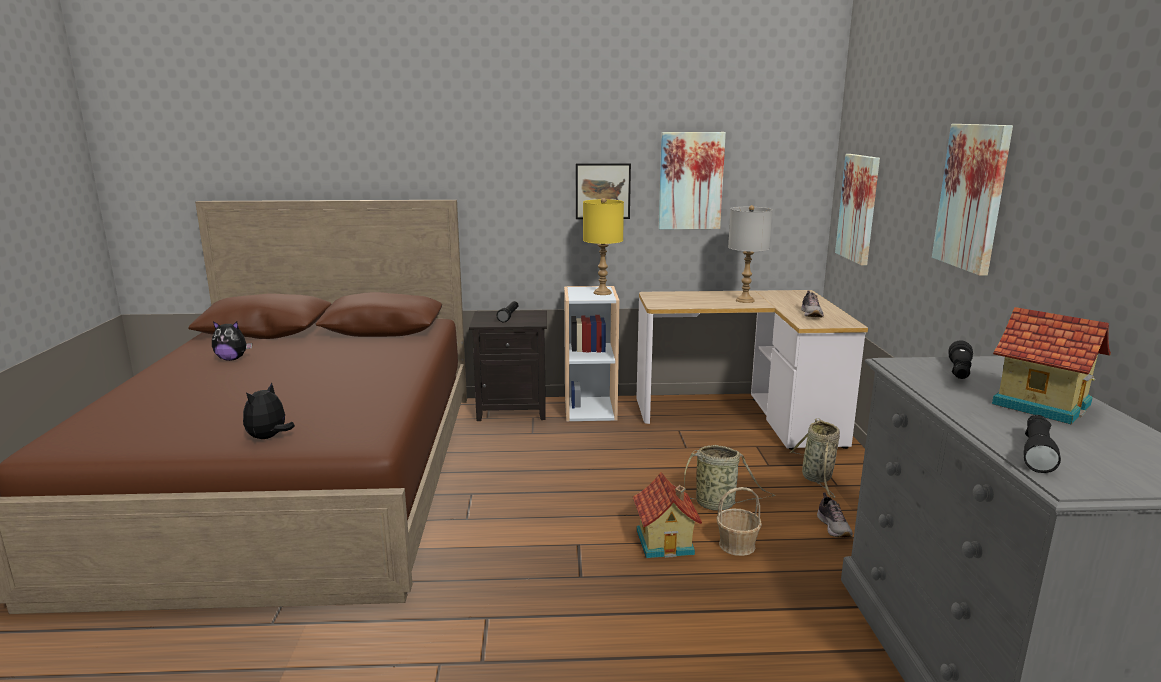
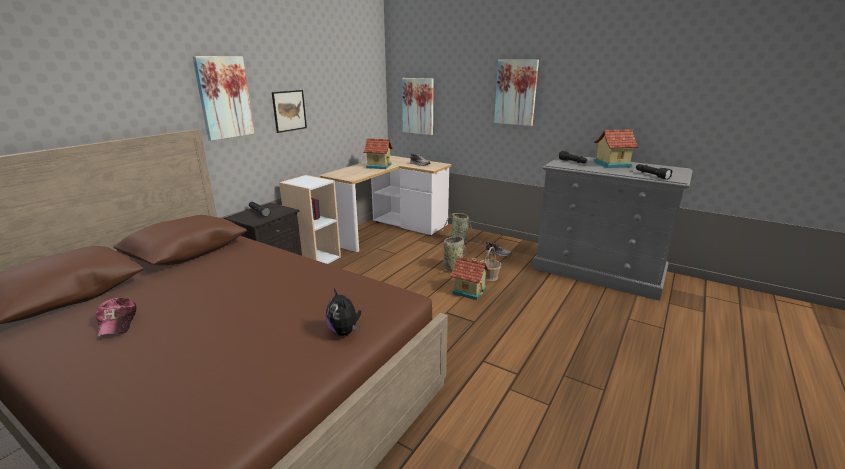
camera: 55 degrees left, 5 degrees up
(232, 359) = (117, 322): plush toy -> cap
(602, 293) = (314, 179): yellow table lamp -> none
(690, 181) = (332, 99): picture -> picture (224, 97)
(745, 300) = (379, 166): grey table lamp -> toy house

